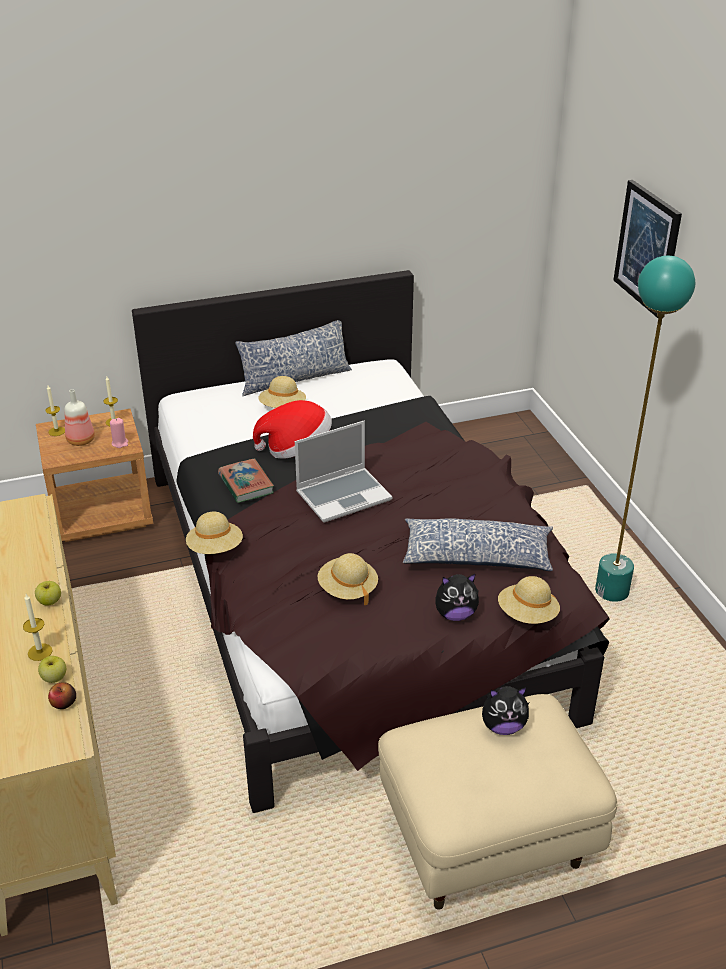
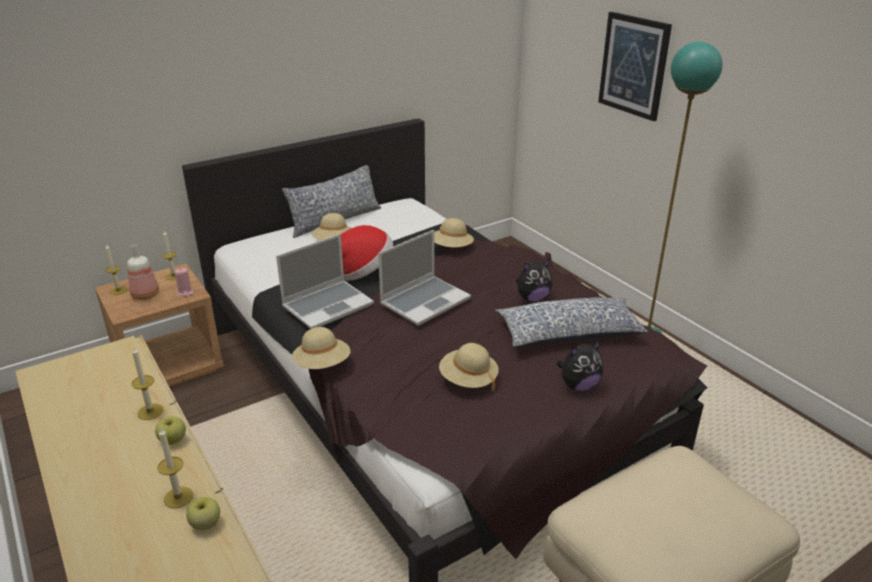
camera: 15 degrees left, 5 degrees down
(39, 572) = (150, 411): none -> candle
(63, 703) = (227, 551): apple -> none
(246, 484) = (328, 305): book -> laptop
(503, 726) = (664, 482): plush toy -> plush toy (532, 298)
(527, 615) = (642, 375): beige hat -> beige hat (451, 248)

